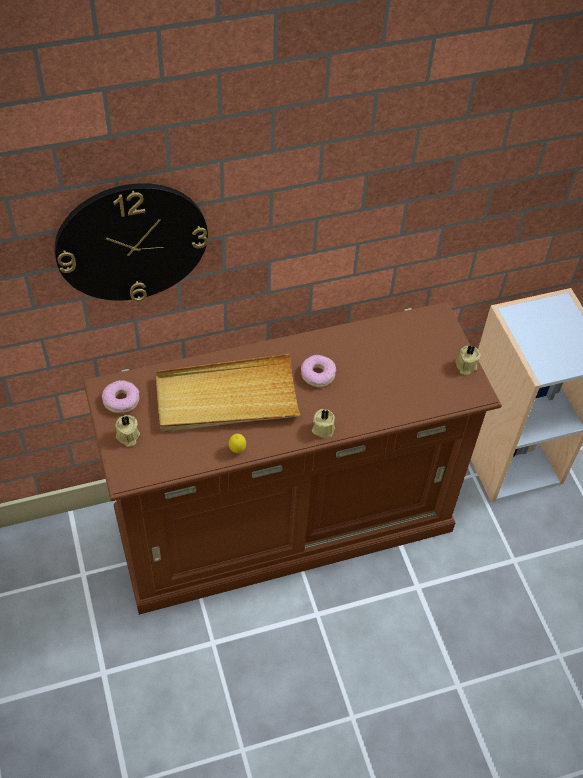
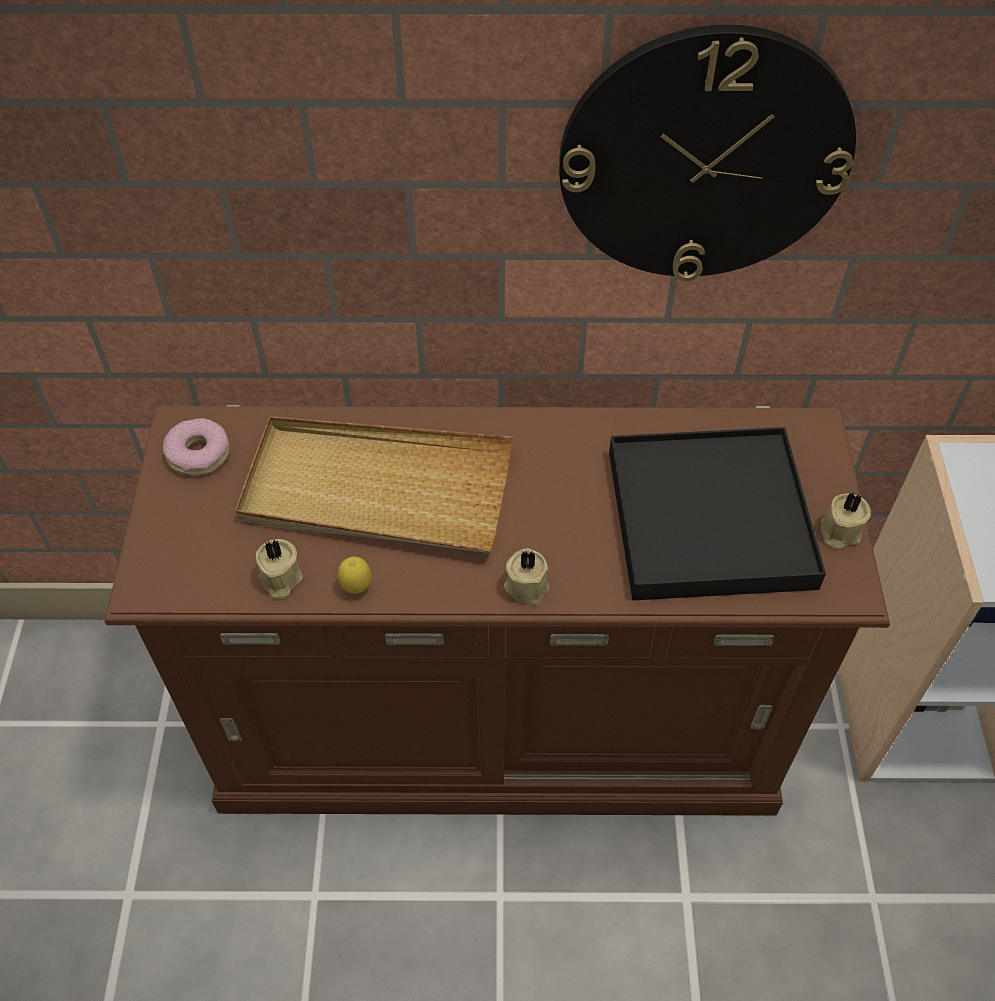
camera: 20 degrees right, 0 degrees up
(127, 437) = (180, 518): beige candle -> beige candle (280, 579)
(131, 242) = (223, 156): wall clock -> wall clock (704, 158)
(318, 374) = (554, 486): donut -> none
(401, 374) = (709, 519): none -> black tray

